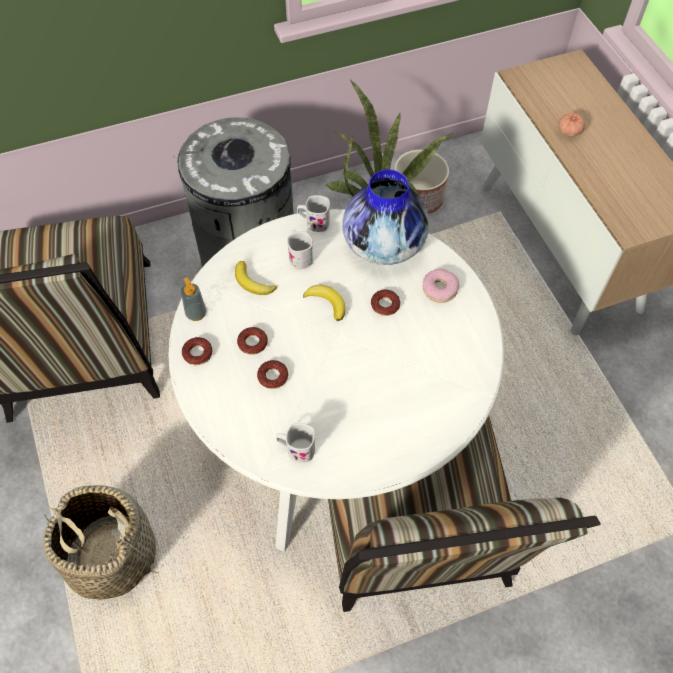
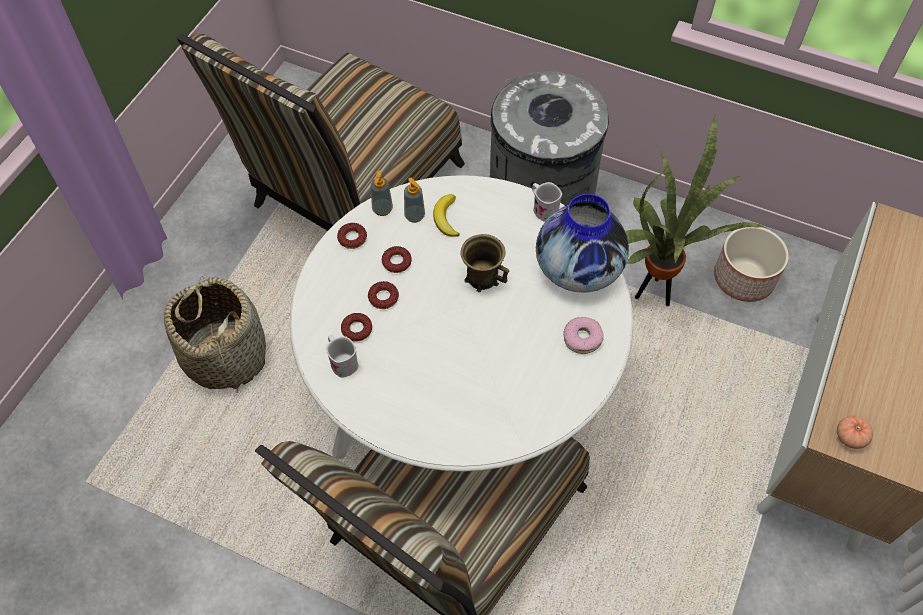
camera: 45 degrees right, 0 degrees up
(227, 299) = (414, 216): none -> soap dispenser
(299, 256) = (502, 226): white mug -> none
(327, 303) = (482, 277): banana -> brown mug
(385, 305) = (524, 314): donut -> donut (357, 329)
(569, 131) = (882, 306): tomato -> tomato (850, 437)

